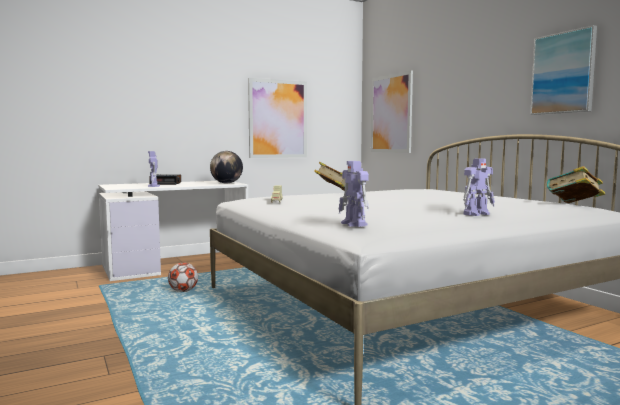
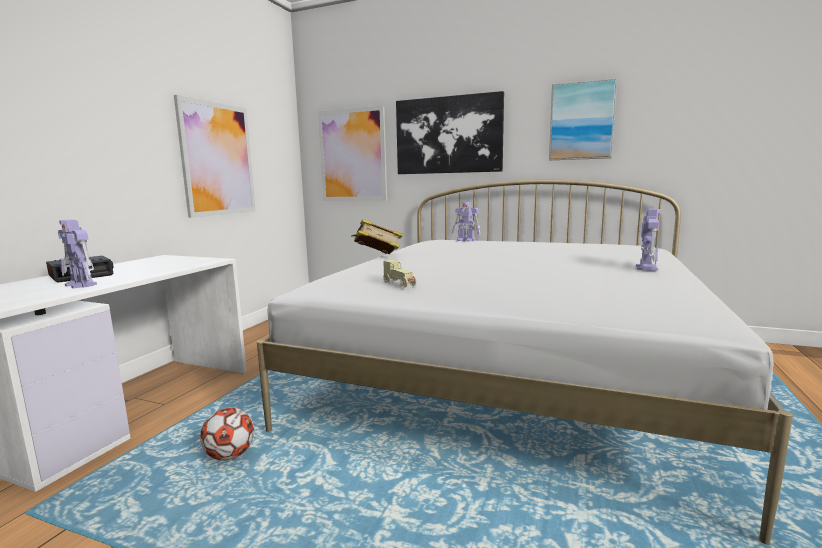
camera: 40 degrees left, 5 degrees up
(226, 183) = (194, 261): globe -> none
(354, 224) = (658, 306): toy robot -> toy robot (466, 240)
(455, 93) = (448, 135): none -> picture
(574, 205) = (628, 245): book -> none

